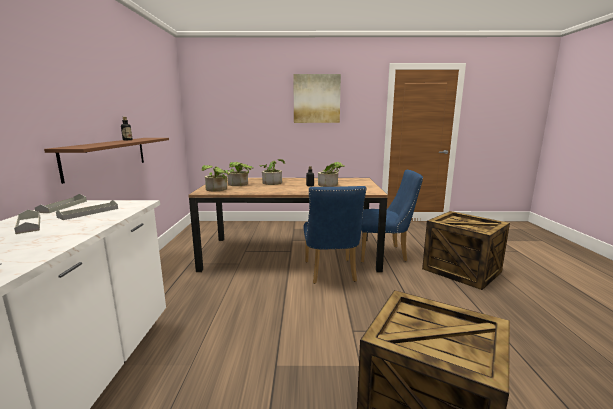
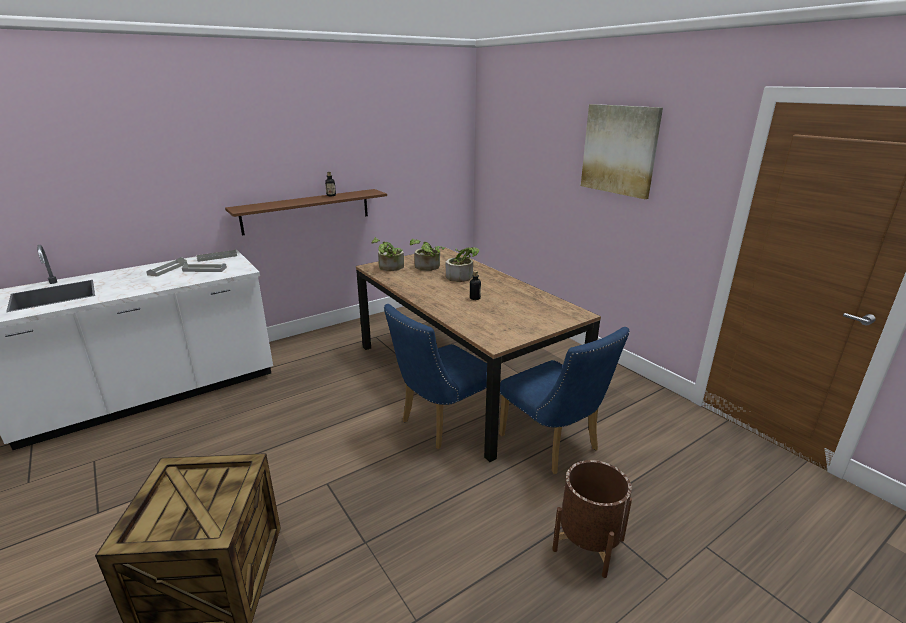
camera: 55 degrees right, 10 degrees up
(330, 184) = (500, 306): potted plant -> none
(460, 271) = (588, 544): crate -> brown planter

